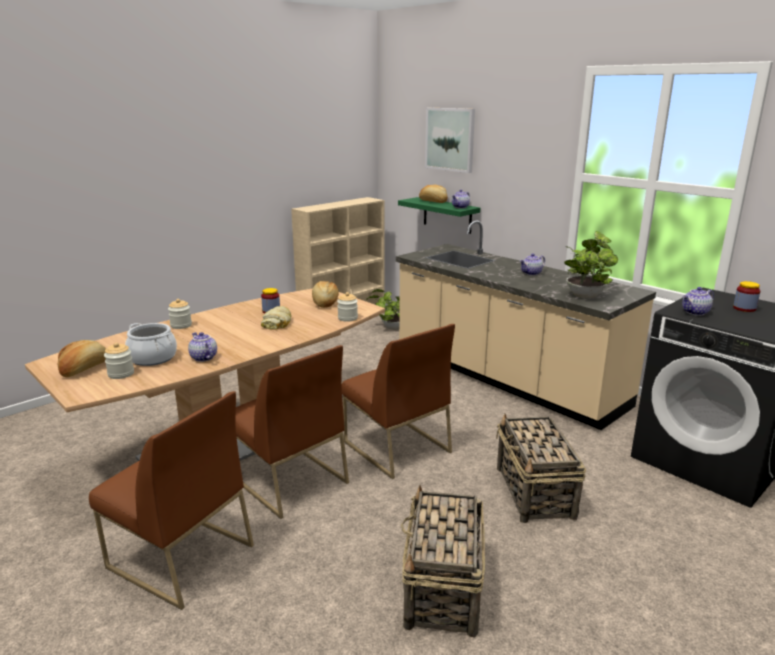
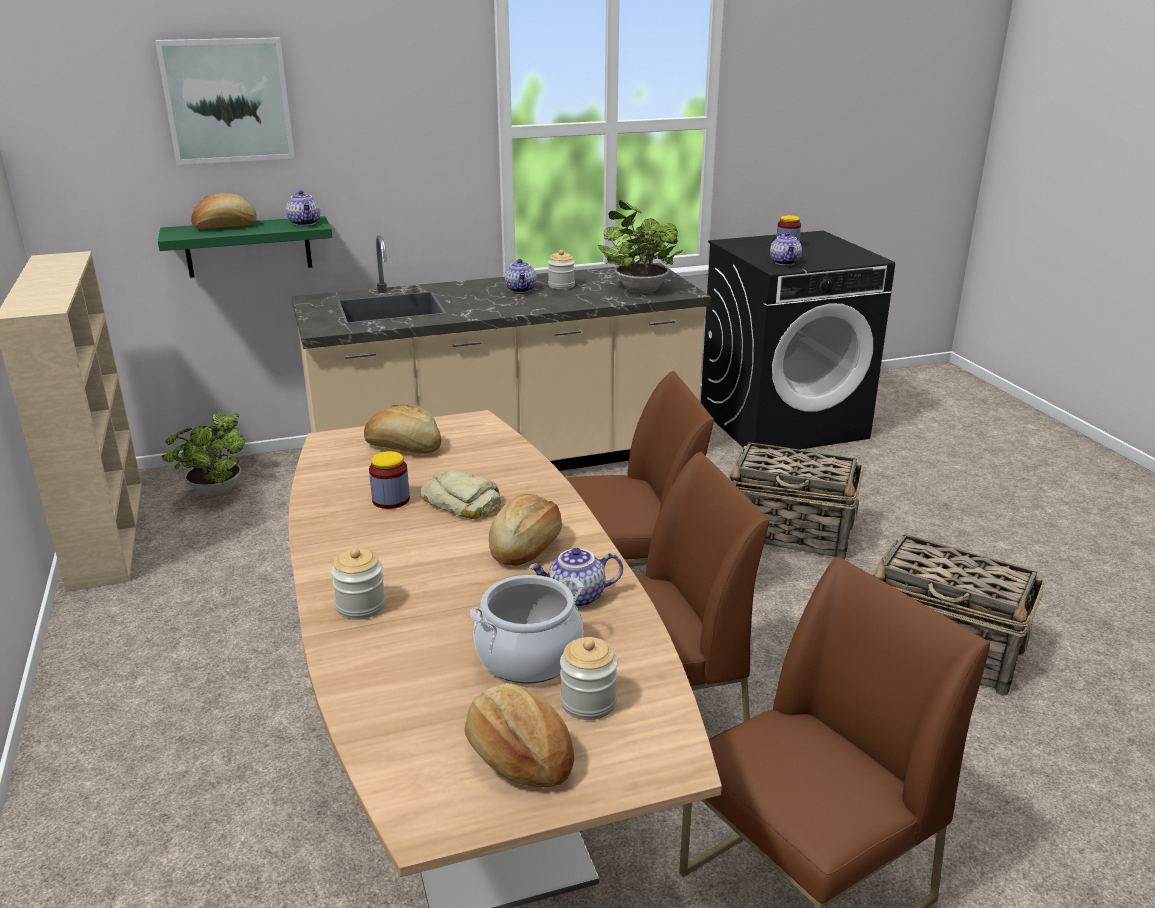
camera: 65 degrees left, 5 degrees up
(244, 341) = (525, 546): none -> bread
(347, 318) = (506, 443): jar -> jar (561, 285)

